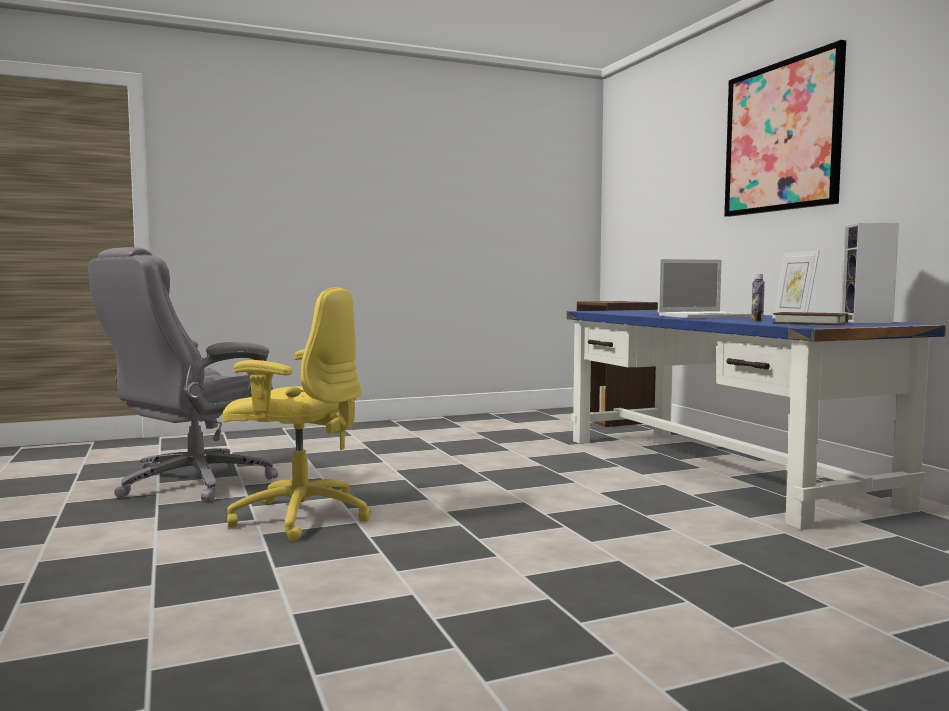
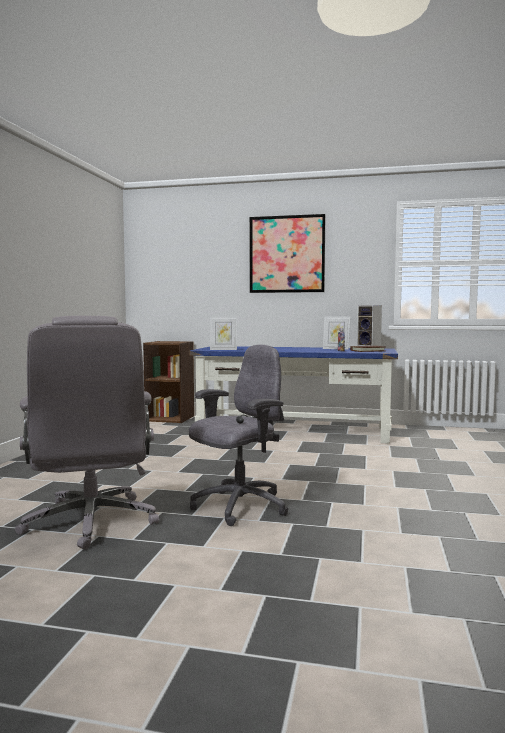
camera: 55 degrees left, 0 degrees up
(299, 516) = (238, 507): yellow office chair -> grey office chair
(608, 312) = (223, 349): none -> picture frame
(704, 316) = (293, 349): laptop -> none

